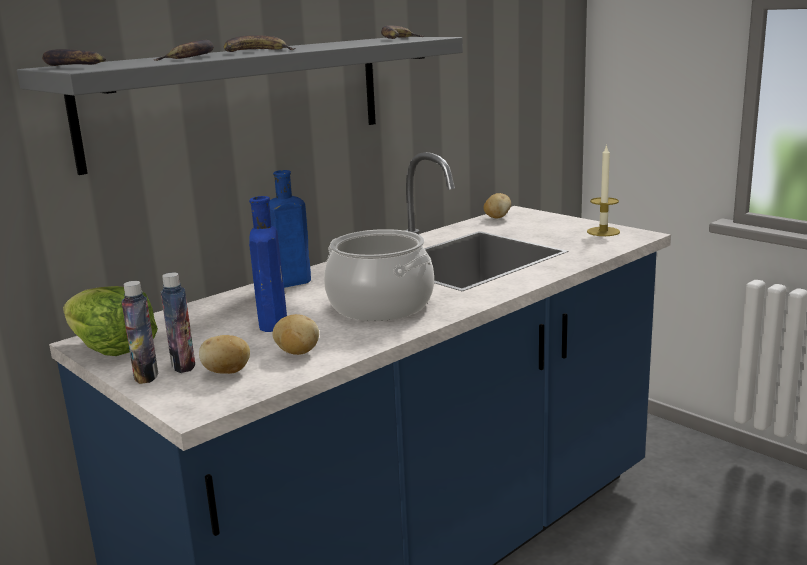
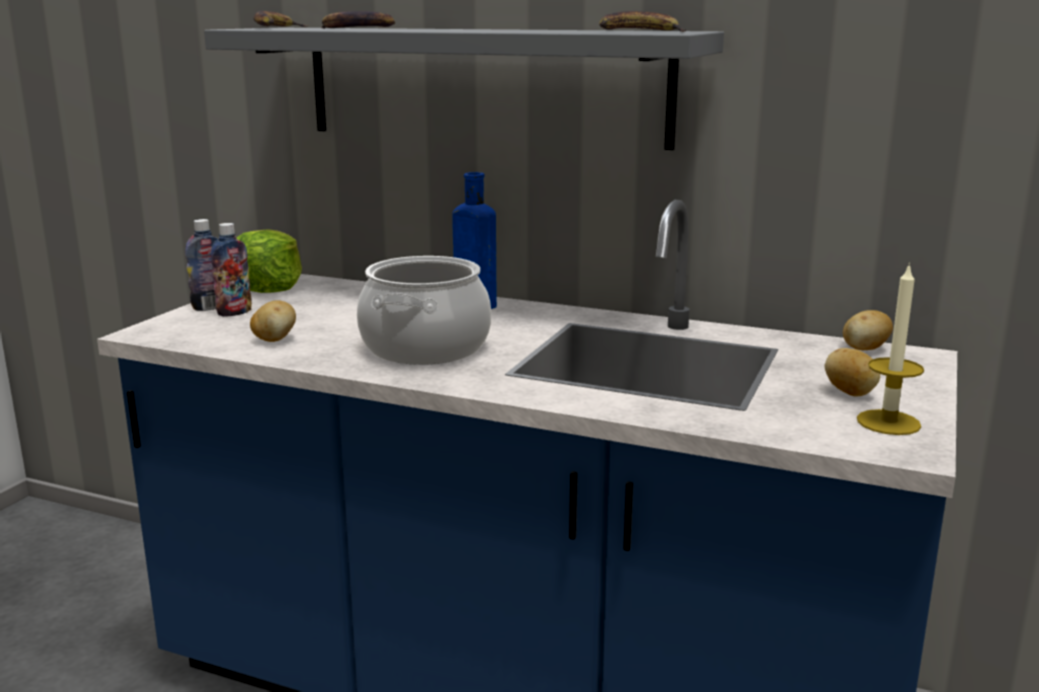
camera: 65 degrees right, 0 degrees up
(227, 372) = (222, 327): potato -> potato (850, 393)
(256, 51) = (427, 29): banana -> none
(273, 322) = (353, 318): blue bottle -> none

